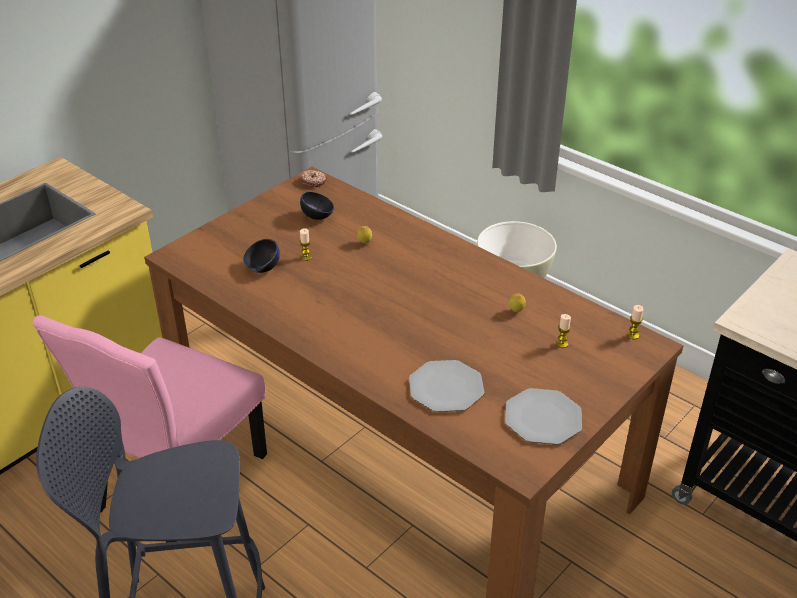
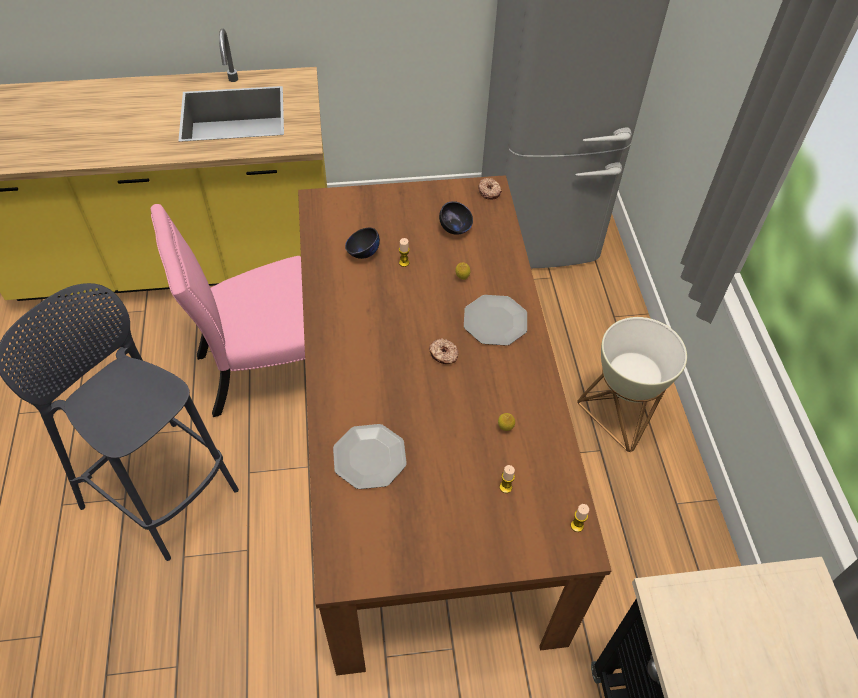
camera: 40 degrees right, 15 degrees up
(415, 295) = (443, 355): none -> donut
(543, 418) = (408, 543): plate -> plate (495, 321)

